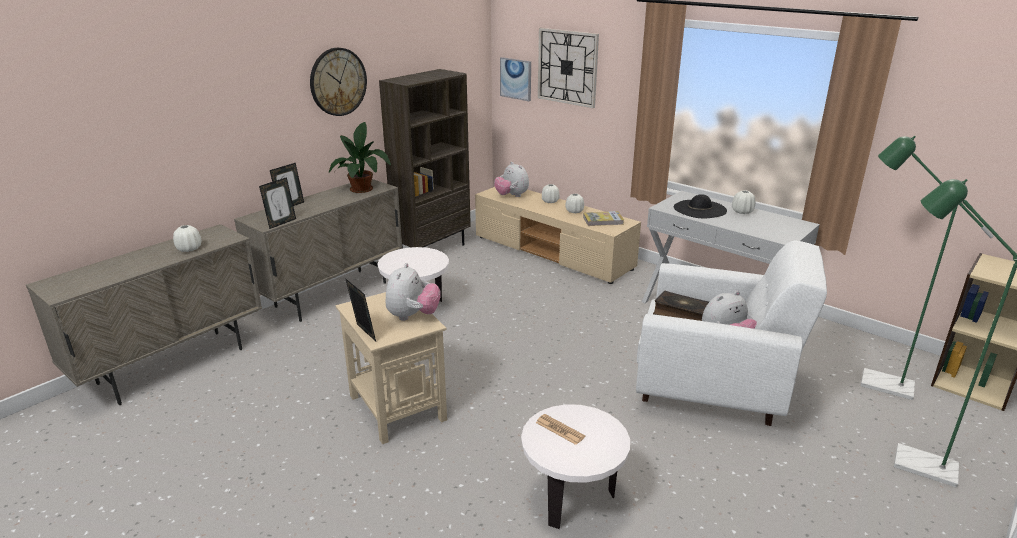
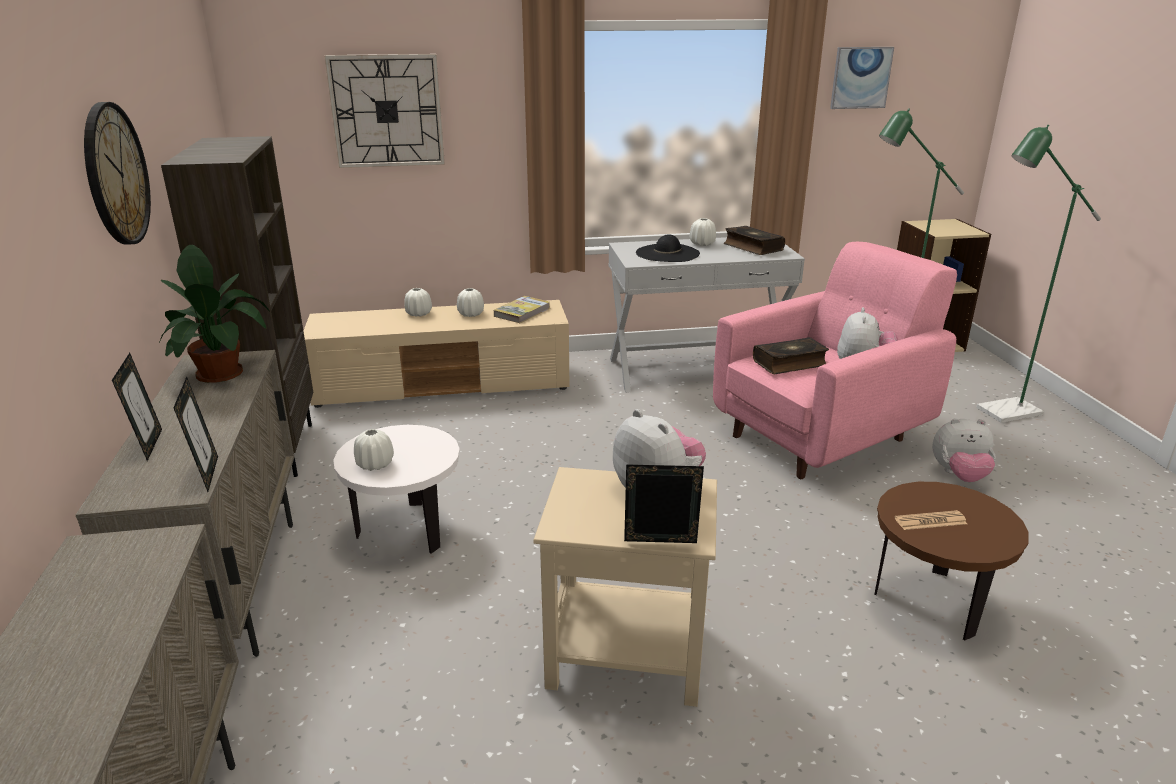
camera: 50 degrees left, 0 degrees up
(189, 249) = (117, 606): white vase -> white vase (375, 464)
(512, 196) = (357, 324): plush toy -> plush toy (959, 476)
(516, 79) = (286, 144): picture -> picture (860, 77)
(571, 500) = (931, 603): white side table -> brown side table
(713, 390) = (822, 436): white armchair -> pink armchair
(773, 226) = (752, 247): none -> book

